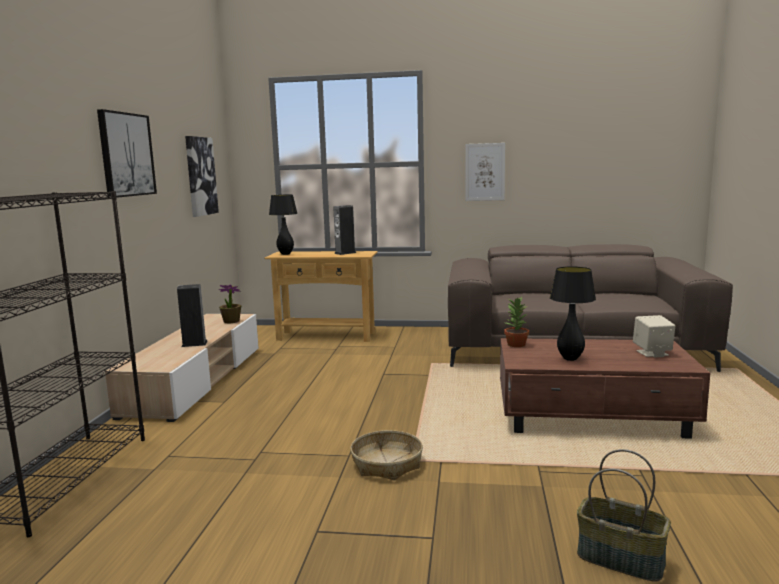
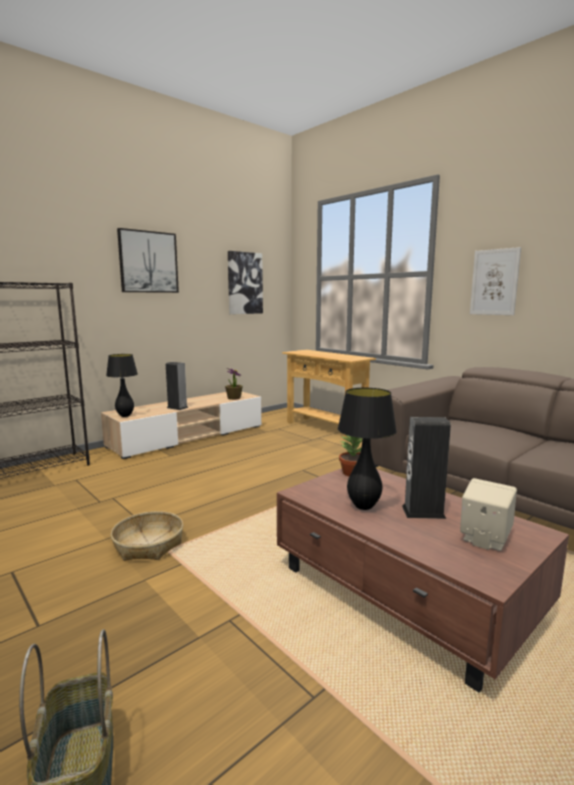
camera: 40 degrees right, 0 degrees up
(285, 254) = (302, 351): black table lamp -> black table lamp (125, 416)
(345, 253) = (344, 356): speaker -> speaker (423, 512)

